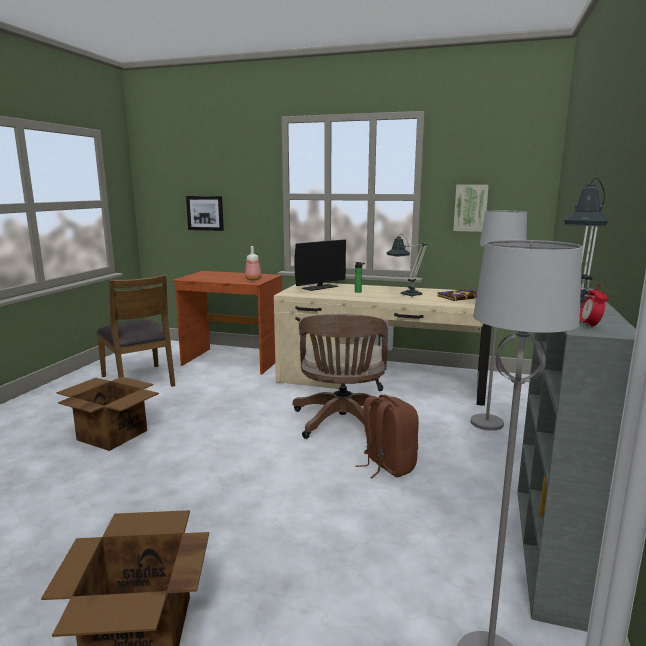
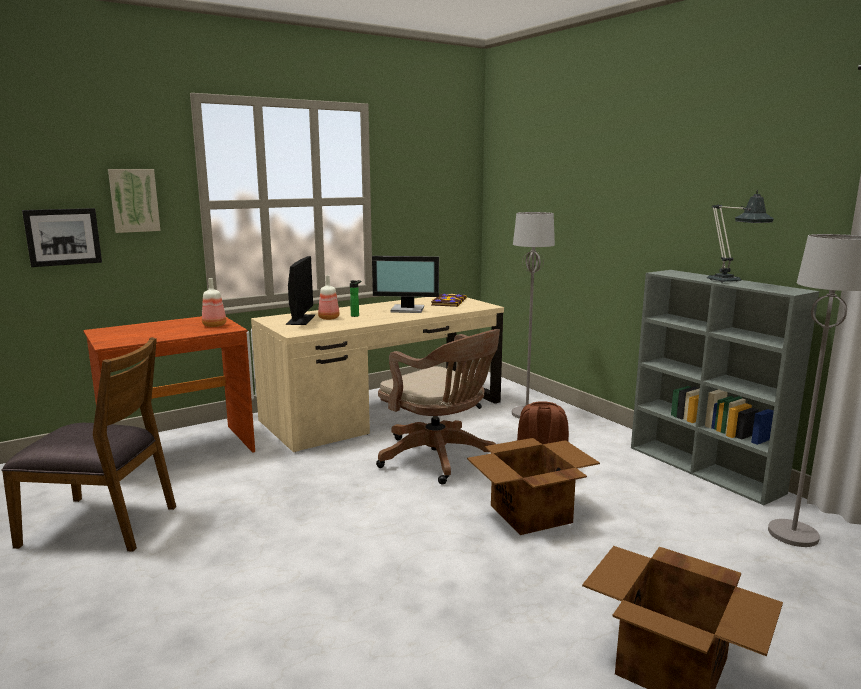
camera: 50 degrees left, 0 degrees up
(112, 435) = (243, 588): cardboard box -> cardboard box (529, 514)
(337, 290) = (328, 318): none -> bottle
(407, 295) = (408, 310): table lamp -> monitor
(470, 208) = (417, 210): picture -> picture (134, 200)
(590, 326) = (779, 290): alarm clock -> none

